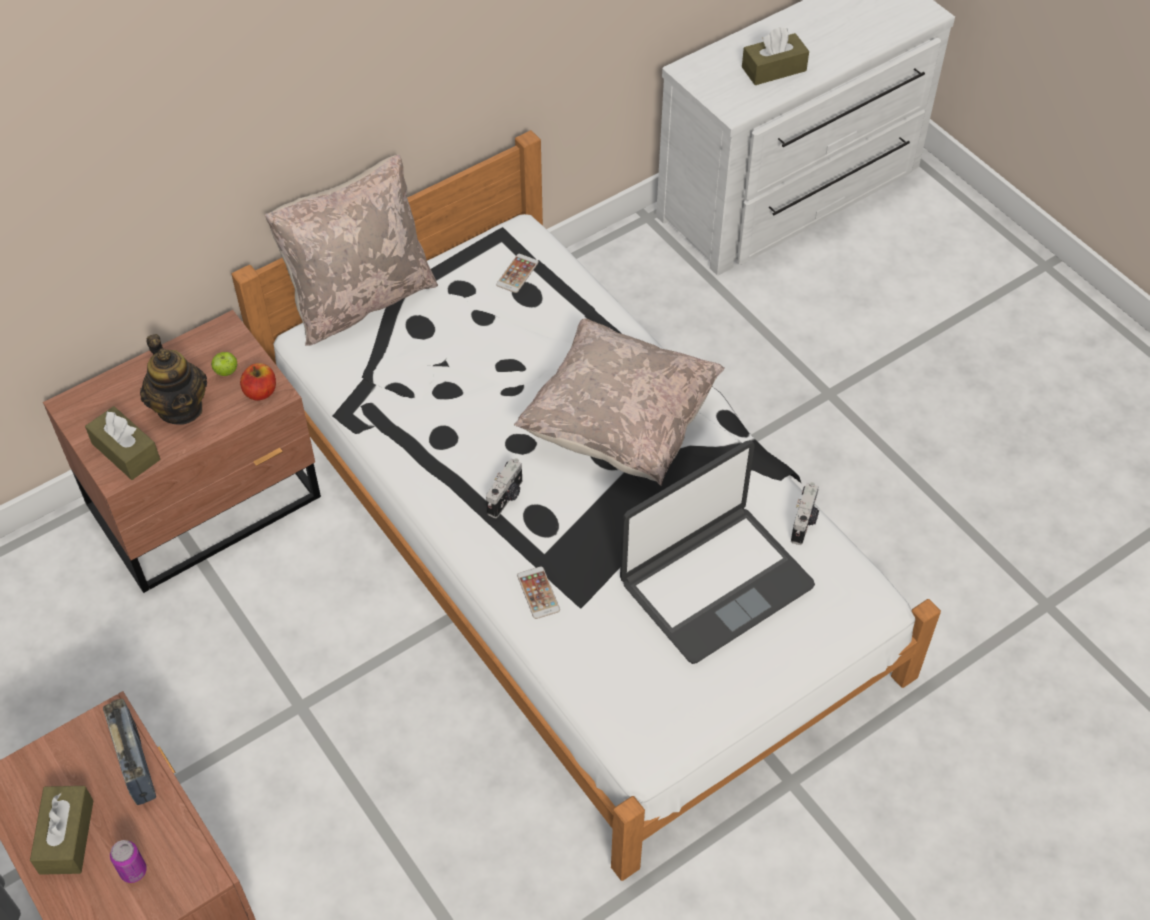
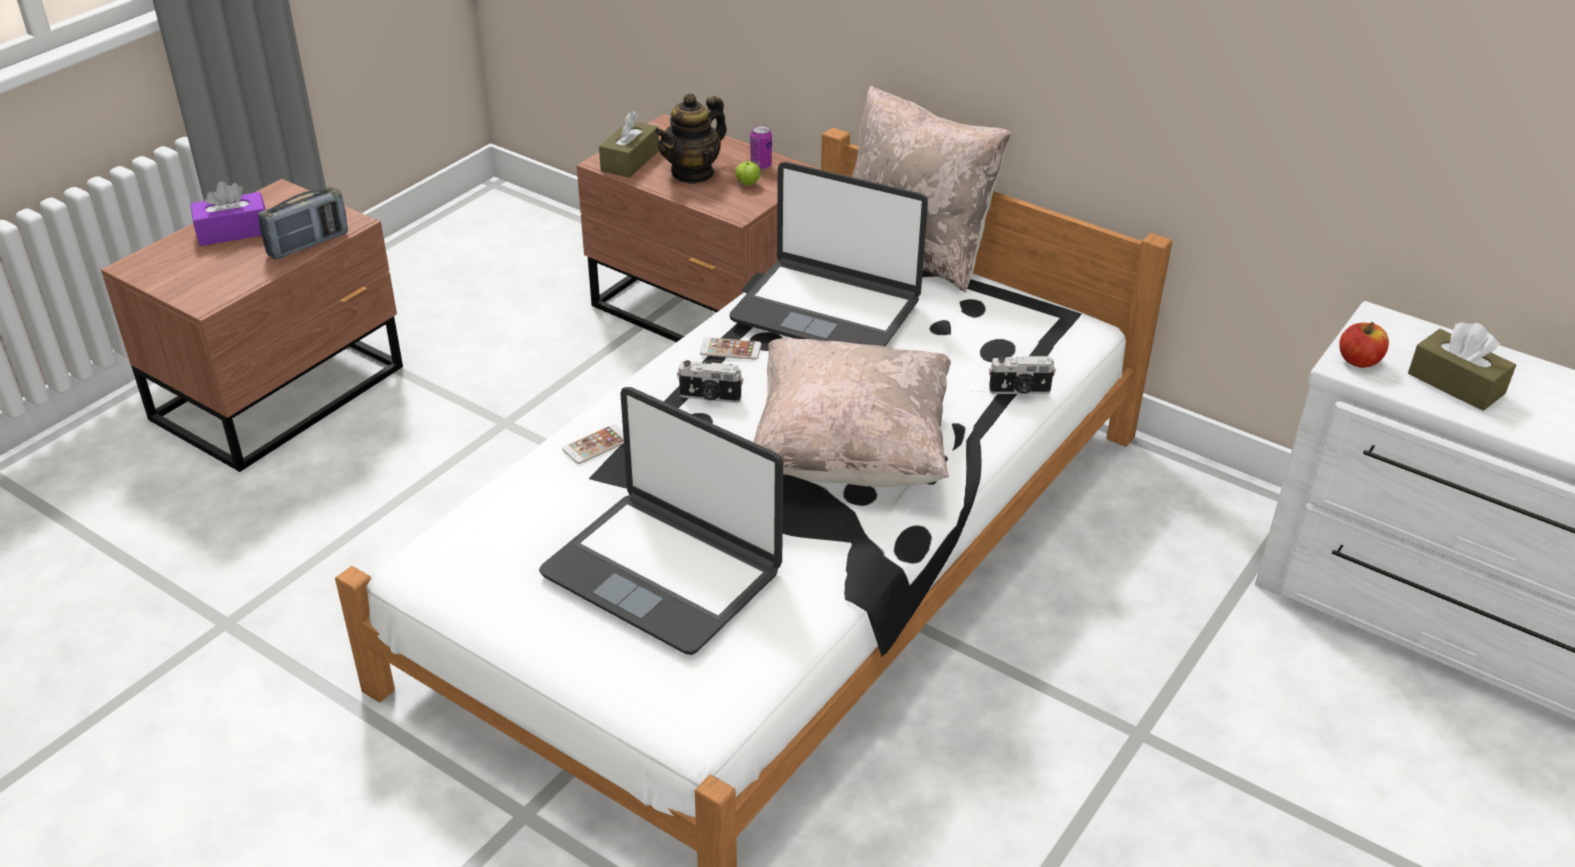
camera: 70 degrees right, 15 degrees down
(66, 837) = (233, 231): brown tissue box -> purple tissue box
(133, 871) = (204, 268): can -> can (761, 165)
(260, 392) = (735, 205): apple -> apple (1359, 361)
(424, 382) = (826, 310): none -> laptop
(517, 274) = (1021, 337): phone -> phone (730, 349)
(804, 523) = (789, 632): camera -> camera (1020, 391)

